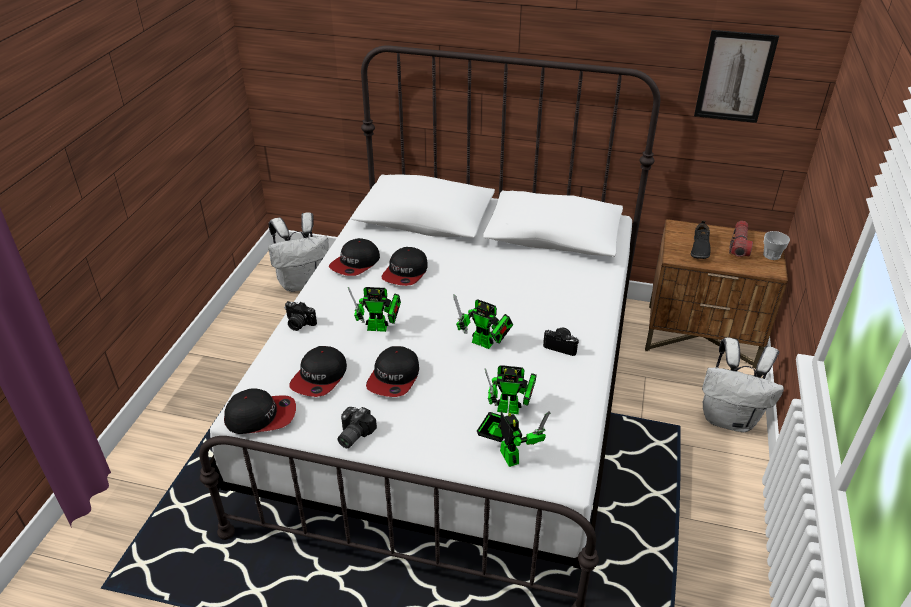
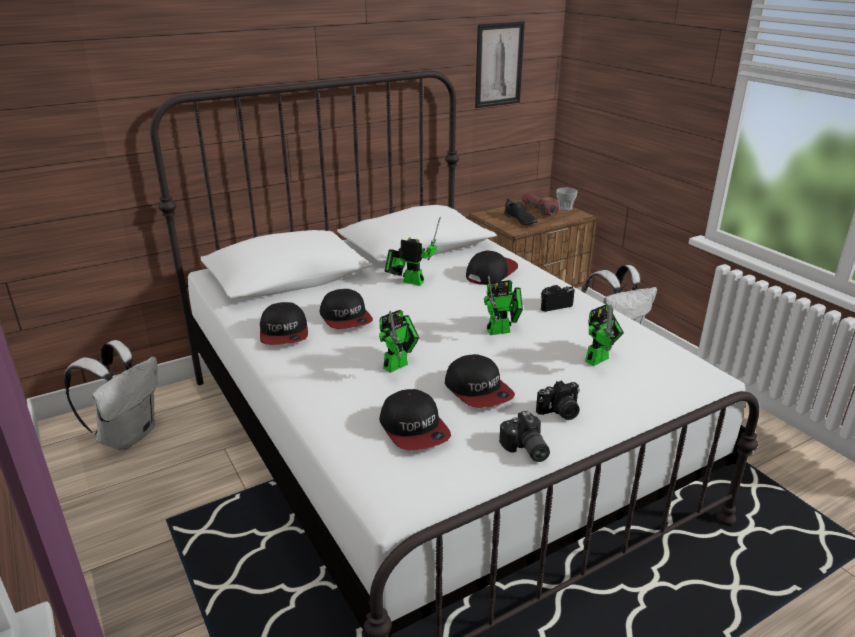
camera: 45 degrees left, 10 degrees down
(261, 416) = (420, 492): cap -> cap (491, 273)
(299, 324) = (313, 403): camera -> camera (560, 412)
(507, 454) = (650, 386): toy robot -> toy robot (410, 281)

